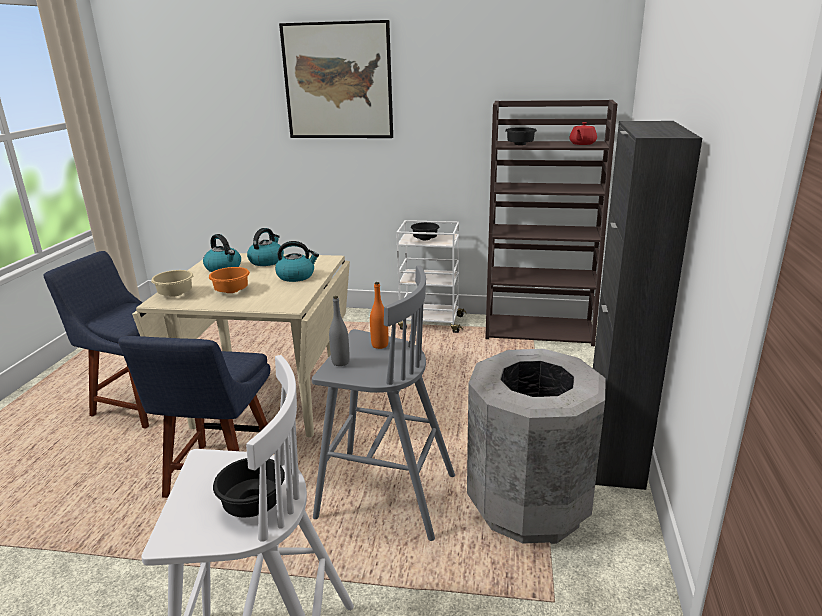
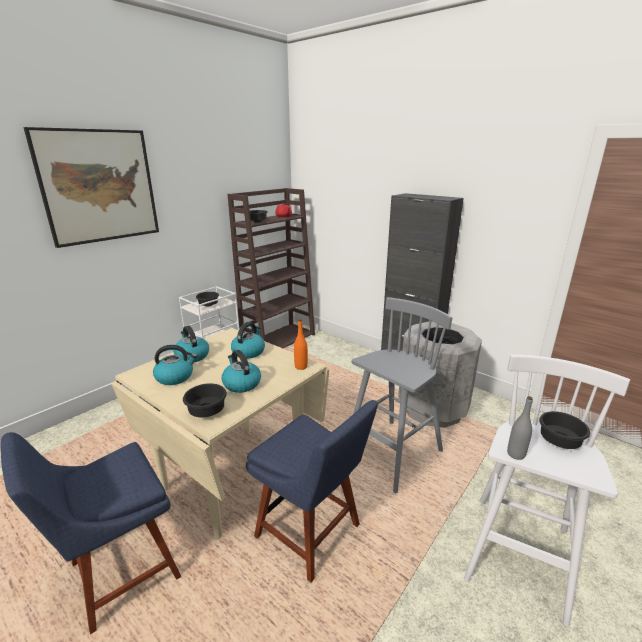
camera: 60 degrees left, 0 degrees up
(174, 294) = (206, 412): beige bowl -> black bowl
(230, 291) = (241, 384): orange bowl -> kettle
(340, 362) = (399, 374): grey bottle -> grey bottle (515, 454)
(380, 345) = (383, 357): orange bottle -> orange bottle (301, 367)

